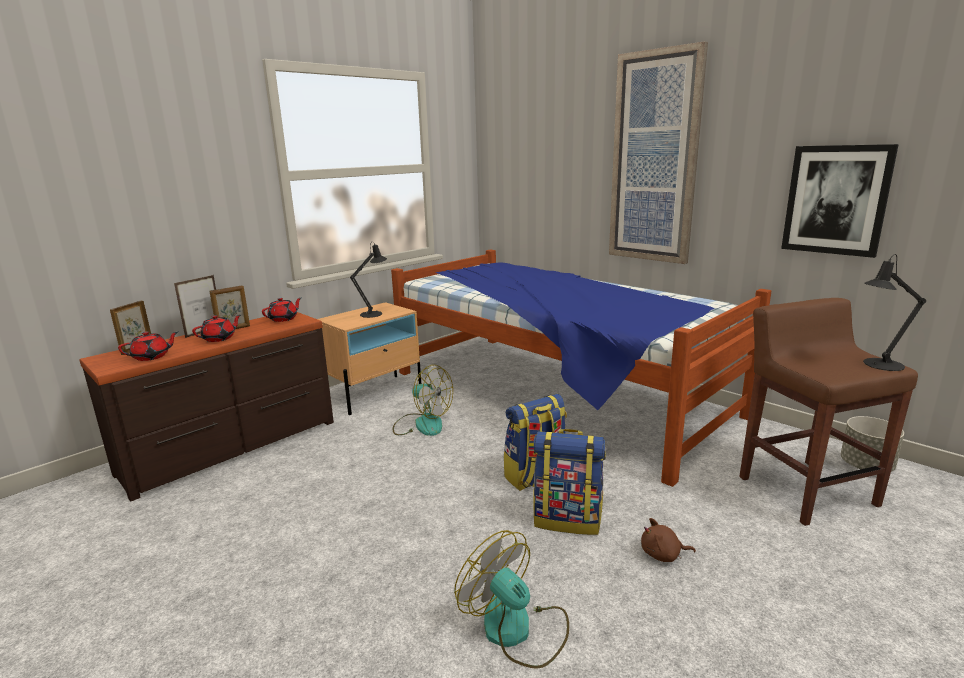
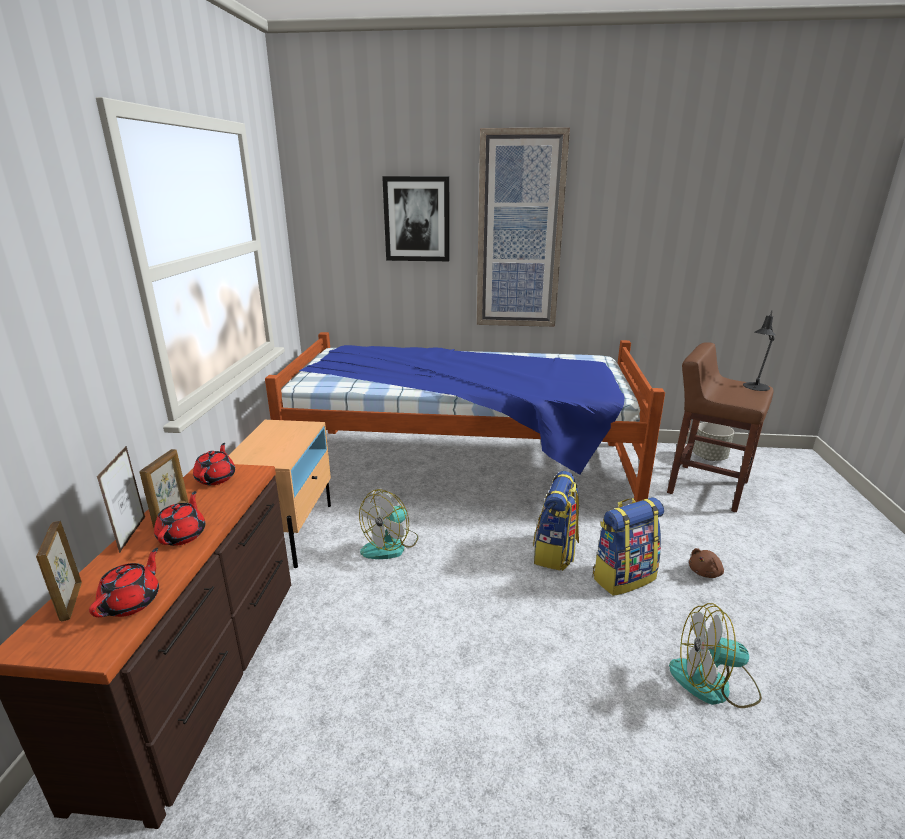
camera: 40 degrees left, 5 degrees up
(374, 313) = (282, 437): black table lamp -> none
(422, 424) = (390, 545): fan -> fan turned 135 degrees clockwise
(836, 200) = (674, 266): picture -> picture (417, 219)

